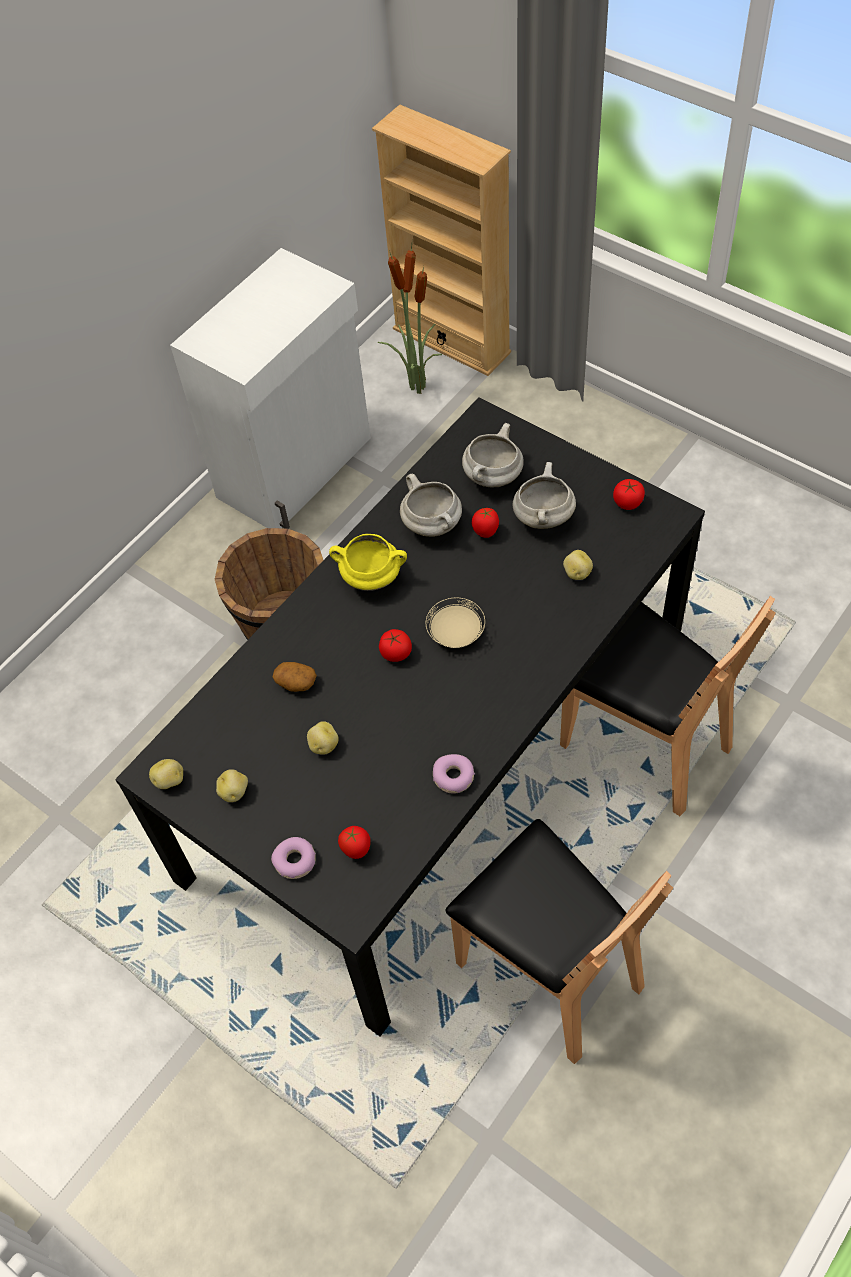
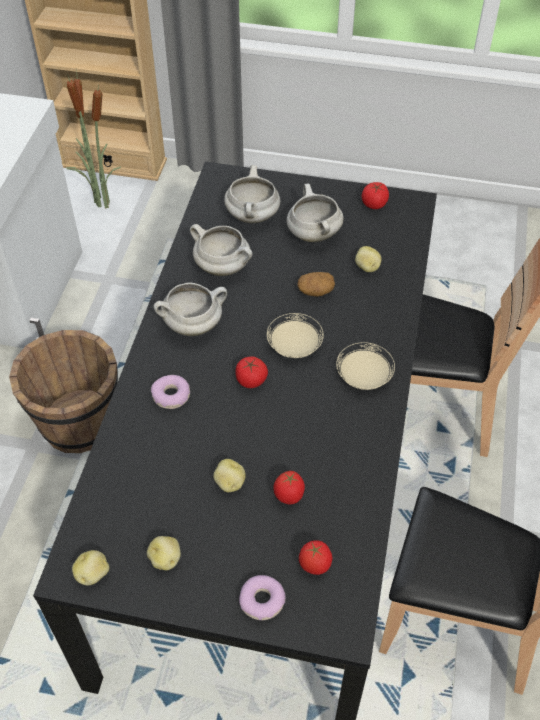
camera: 30 degrees left, 5 degrees down
(295, 683) = (172, 437): potato -> potato (315, 291)
(372, 577) = (193, 325): yellow cooking pot -> white cooking pot
(453, 777) = (364, 467): donut -> donut (171, 396)
(486, 532) = (272, 260): tomato -> tomato (289, 497)
(505, 688) = (364, 376): none -> beige plate

